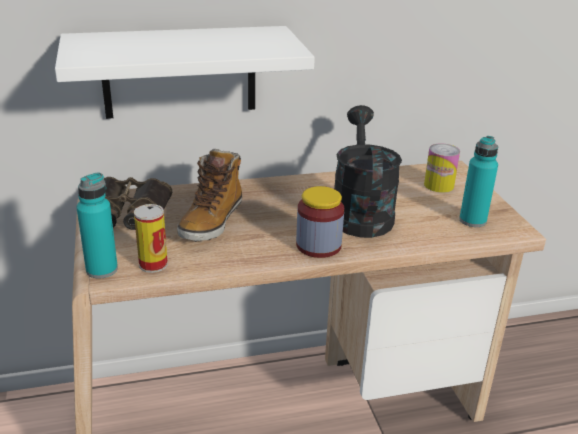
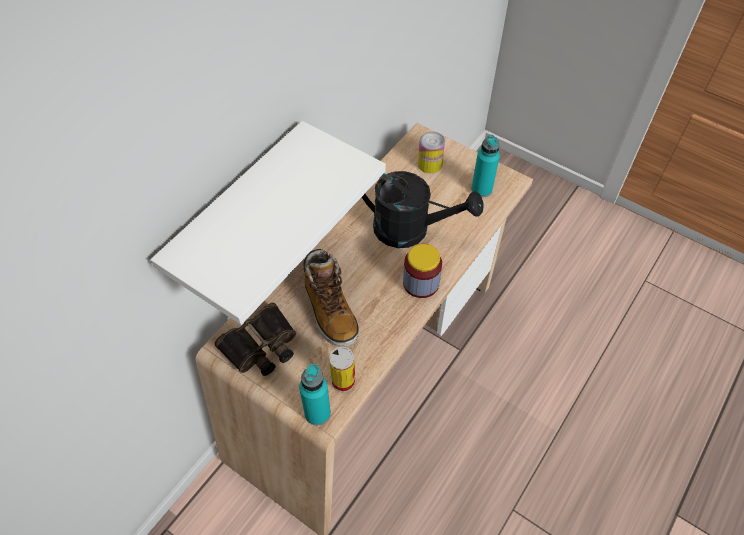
camera: 40 degrees left, 25 degrees up
(360, 212) = (411, 230): black watering can -> black watering can turned 150 degrees clockwise

